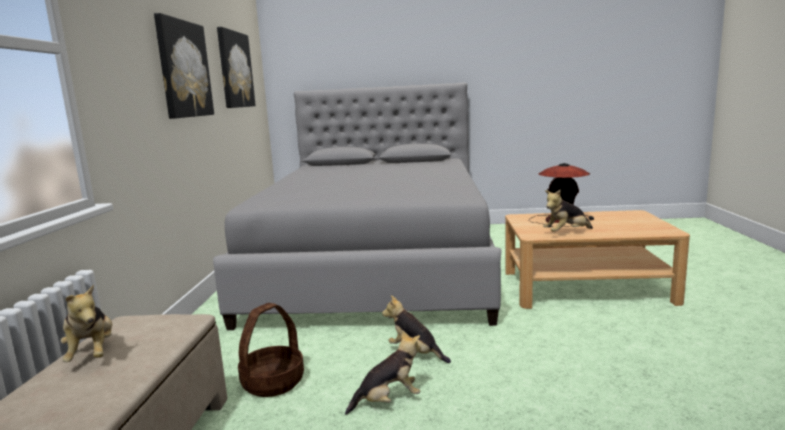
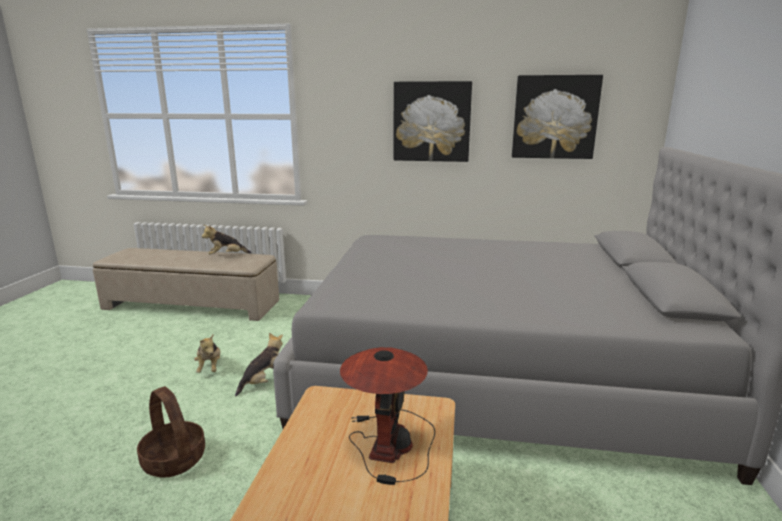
camera: 95 degrees right, 5 degrees up
(273, 382) = (266, 331): basket -> basket (175, 459)
(566, 233) = (314, 426): plush toy -> none

